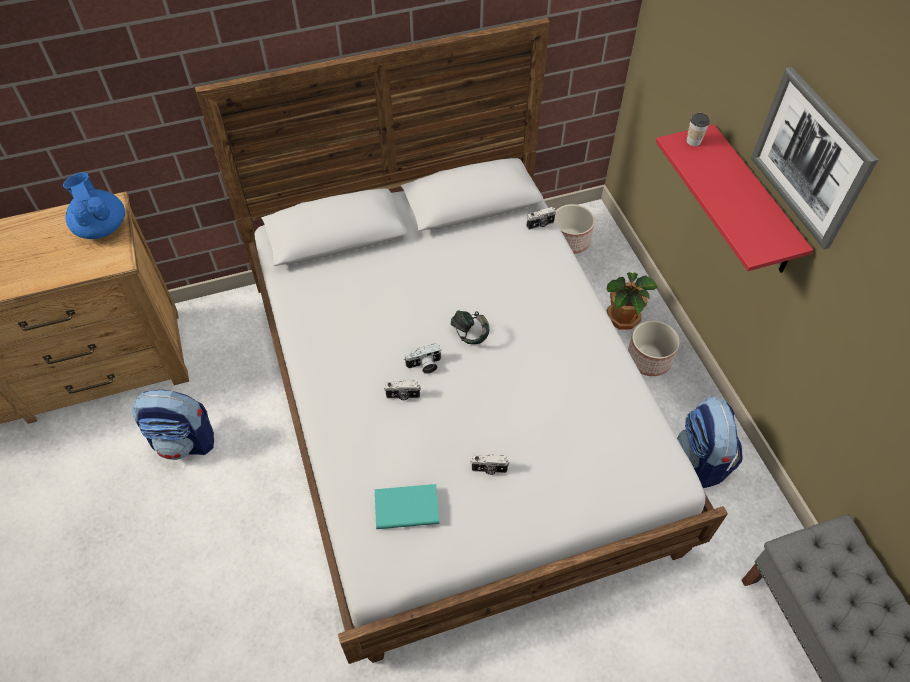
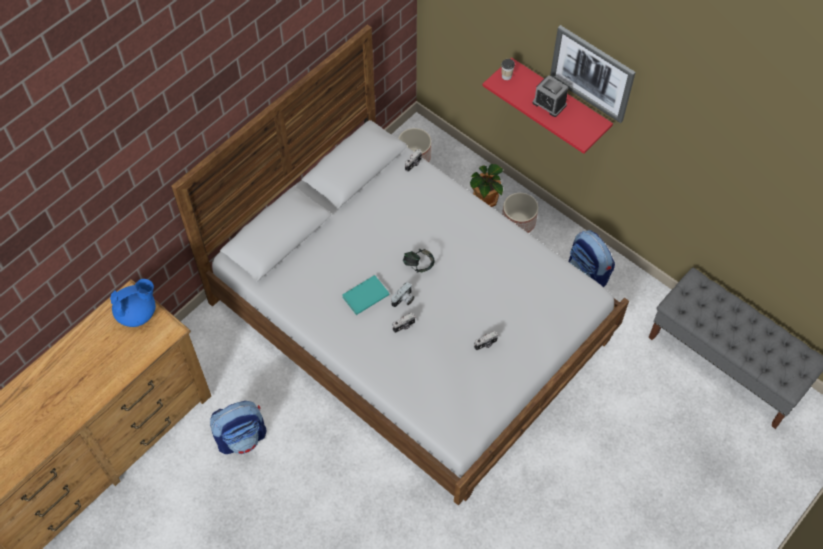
camera: 30 degrees left, 5 degrees up
(101, 227) = (137, 313): blue teapot -> blue teapot turned 120 degrees clockwise
(405, 506) = (453, 391): turquoise book -> turquoise book (364, 295)
(733, 192) = (549, 104): none -> alarm clock

